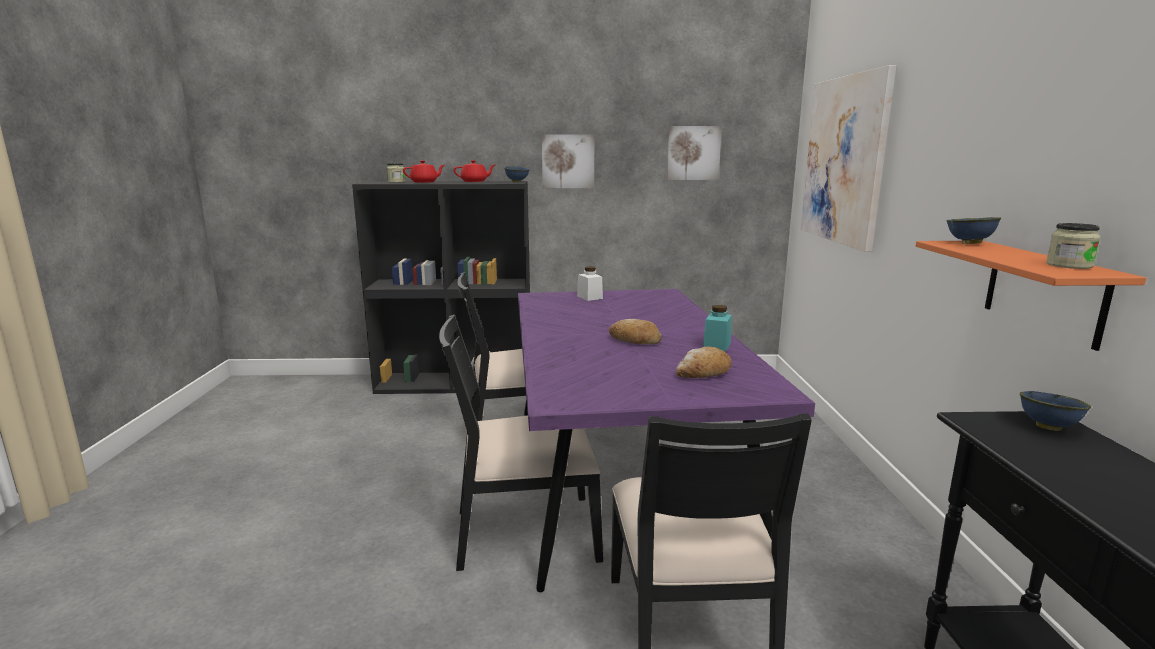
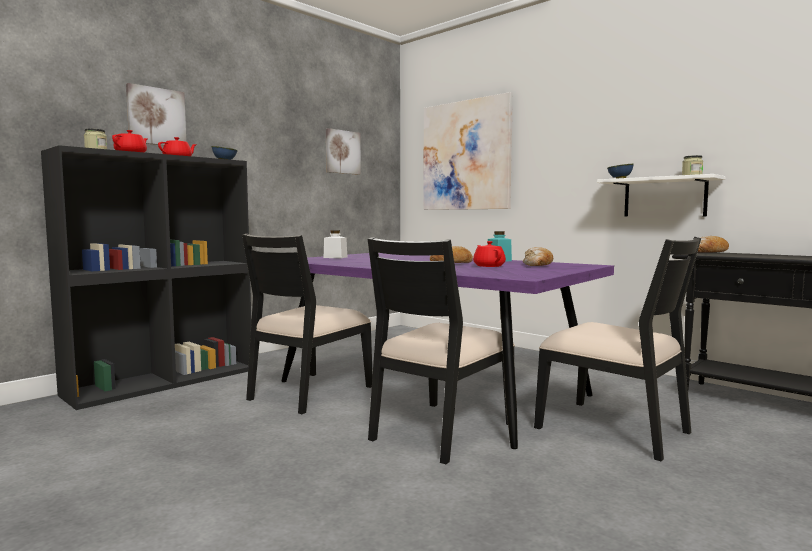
camera: 45 degrees left, 10 degrees down
(568, 161) = (252, 149): picture -> picture (156, 116)
(641, 359) = (488, 266): none -> red teapot
(1043, 291) = (664, 197): orange shelf -> white shelf
(1046, 427) = (709, 252): blue bowl -> bread

